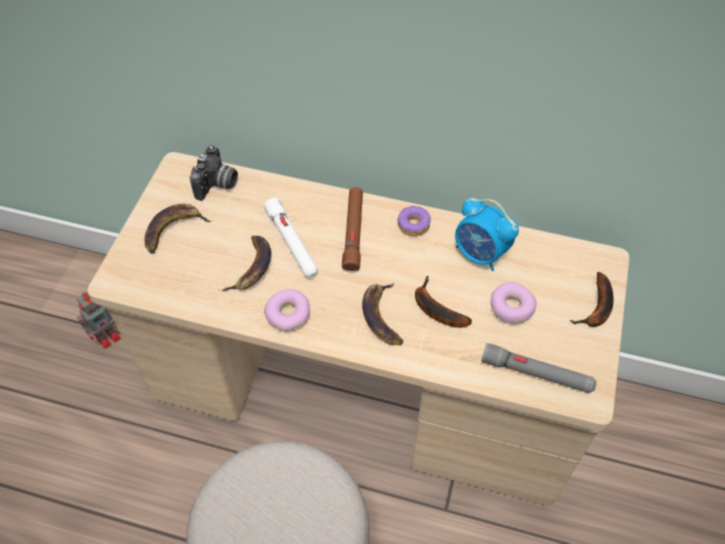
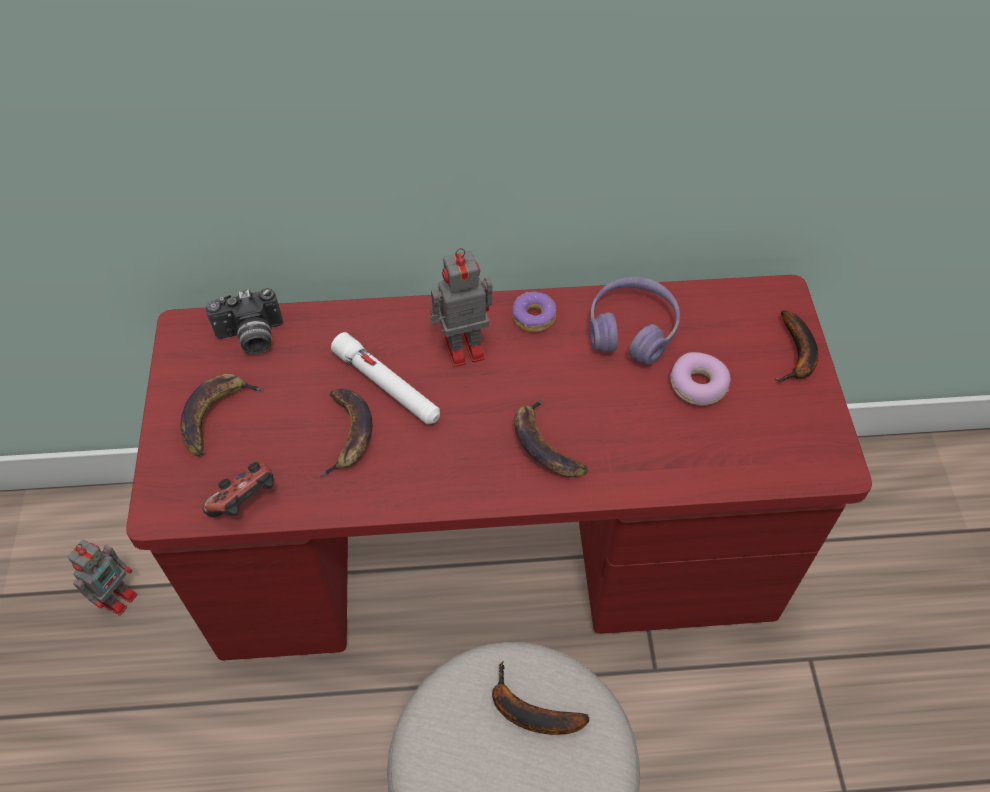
camera: 20 degrees left, 0 degrees up
(168, 293) = (246, 502): none -> game controller
(217, 185) = (251, 338): camera -> camera turned 75 degrees clockwise
(288, 314) = (424, 480): donut -> none
(353, 232) = (461, 348): brown flashlight -> toy robot
(362, 392) = (494, 559): beige desk -> red desk
(435, 309) = (607, 415): banana -> banana (528, 711)
(480, 254) = (631, 330): alarm clock -> purple headphones
(536, 373) = (763, 456): grey flashlight -> none

